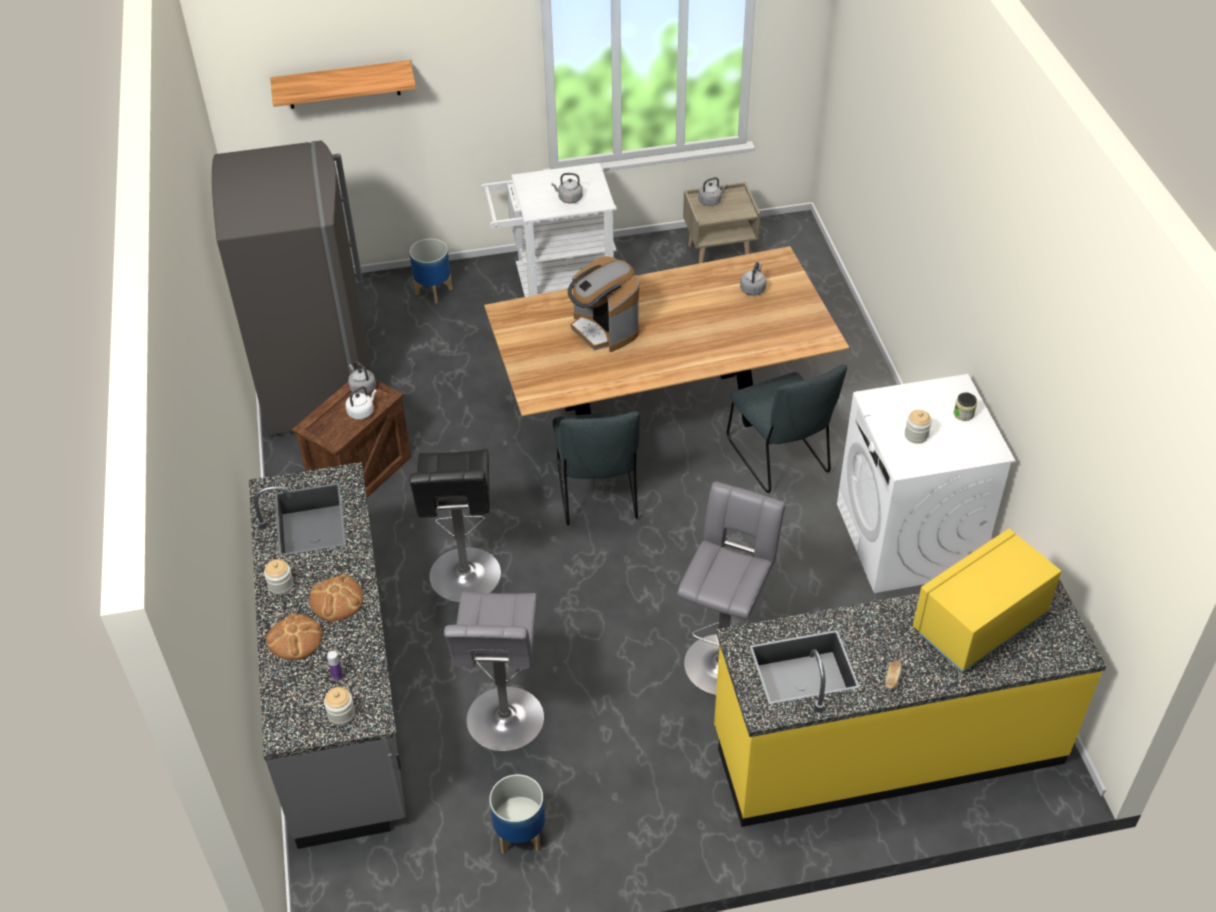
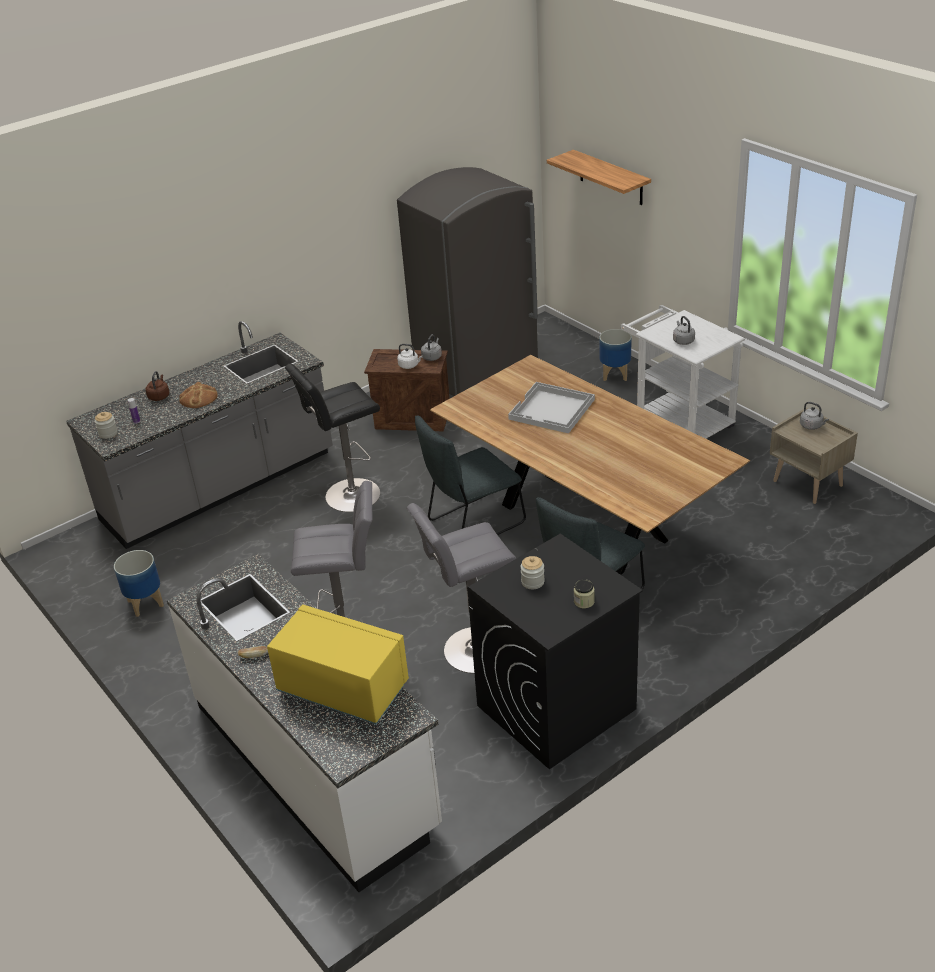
camera: 65 degrees right, 10 degrees down
(281, 585) = (199, 375): jar -> none
(294, 638) = (159, 396): bread -> brown kettle
(505, 724) = (233, 562): grey stool -> grey stool (471, 651)
(604, 329) = (552, 410): coffee machine -> white tray
(753, 289) = (671, 459): grey kettle -> none
(886, 746) = (315, 765): yellow counter -> white counter
(908, 539) = (555, 708): white washing machine -> black washing machine

